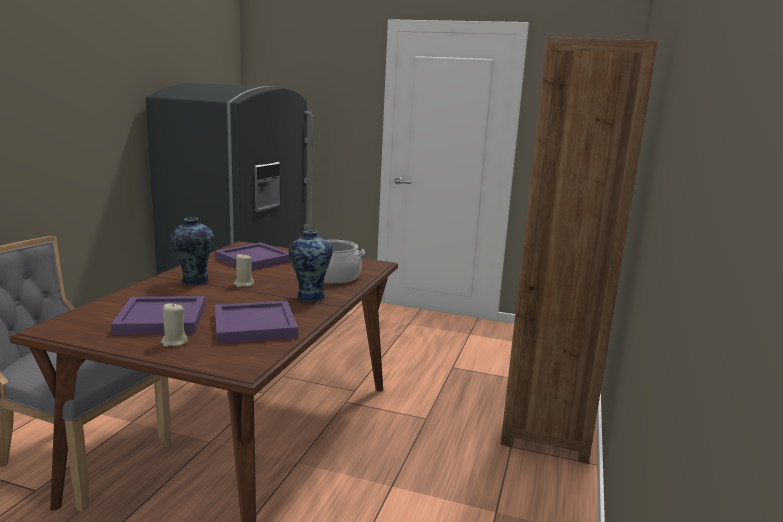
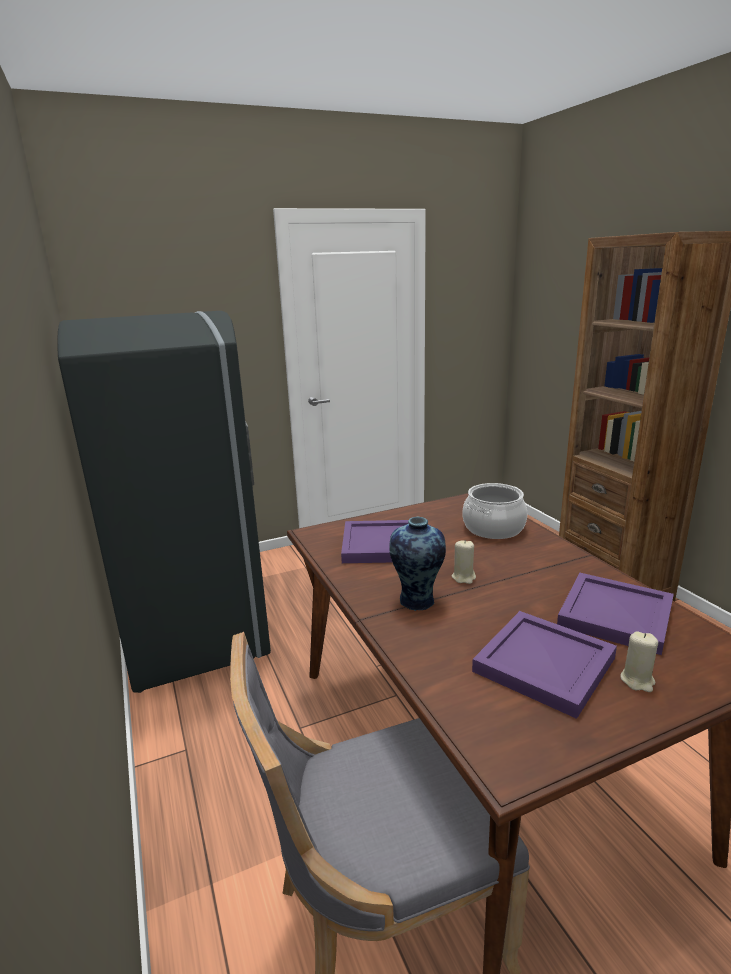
camera: 40 degrees left, 5 degrees up
(310, 296) = (546, 559): vase -> none

